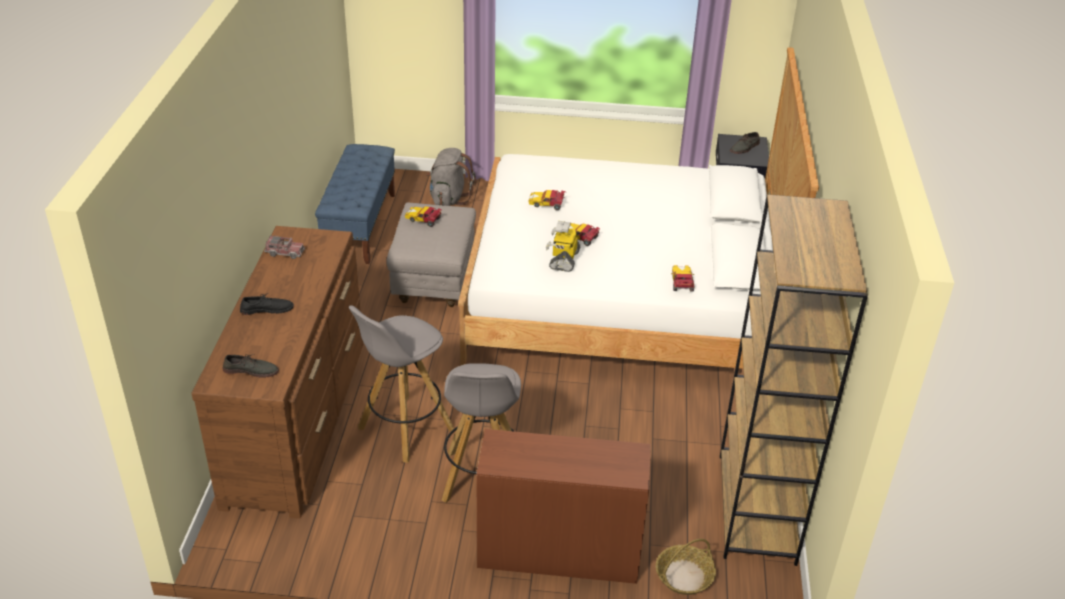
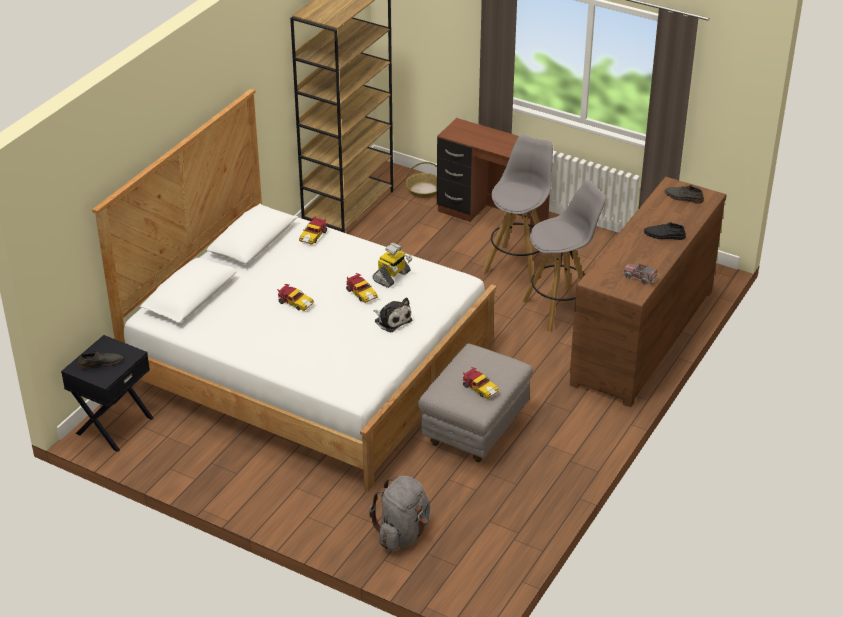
camera: 155 degrees left, 0 degrees up
(360, 226) = (522, 521): blue bench -> none
(532, 221) = (392, 320): none -> plush toy
(547, 204) = (365, 332): toy car -> toy car (295, 303)

